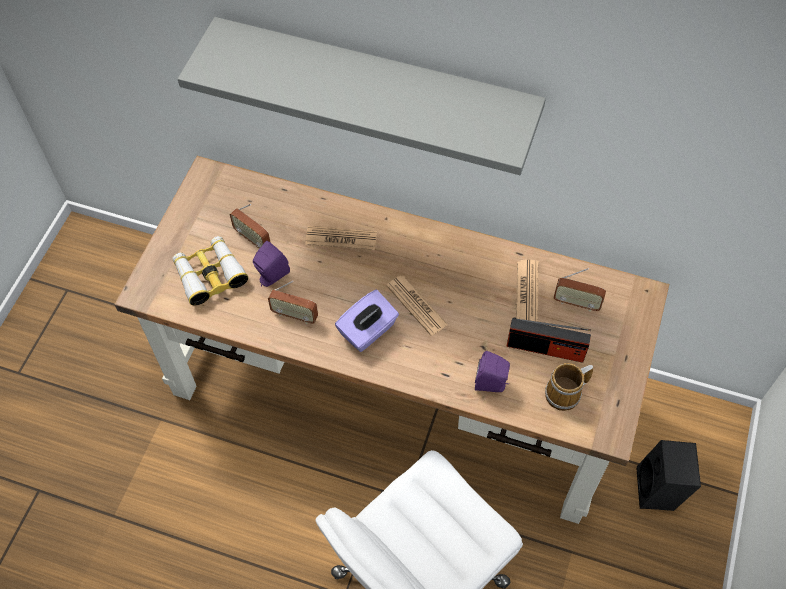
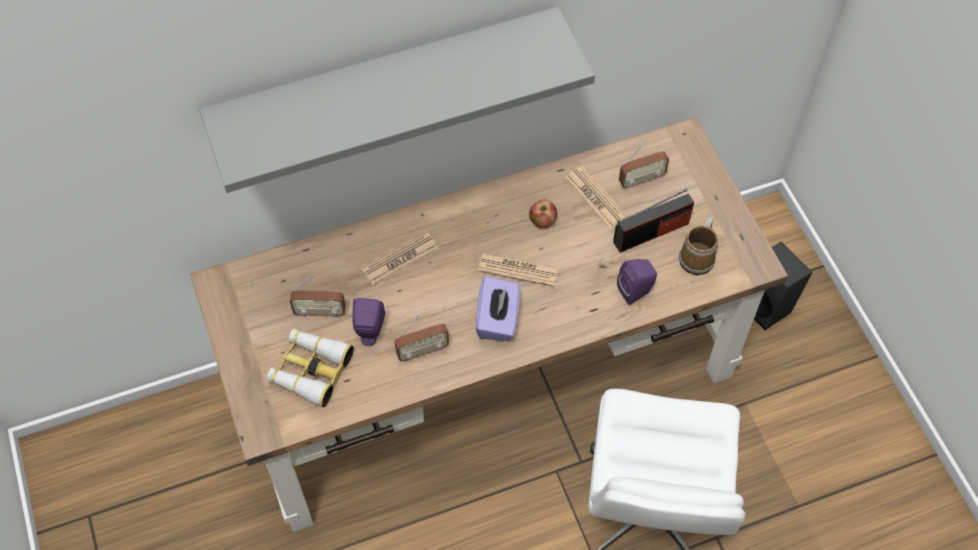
camera: 40 degrees left, 0 degrees up
(468, 283) = (542, 222): none -> apple

